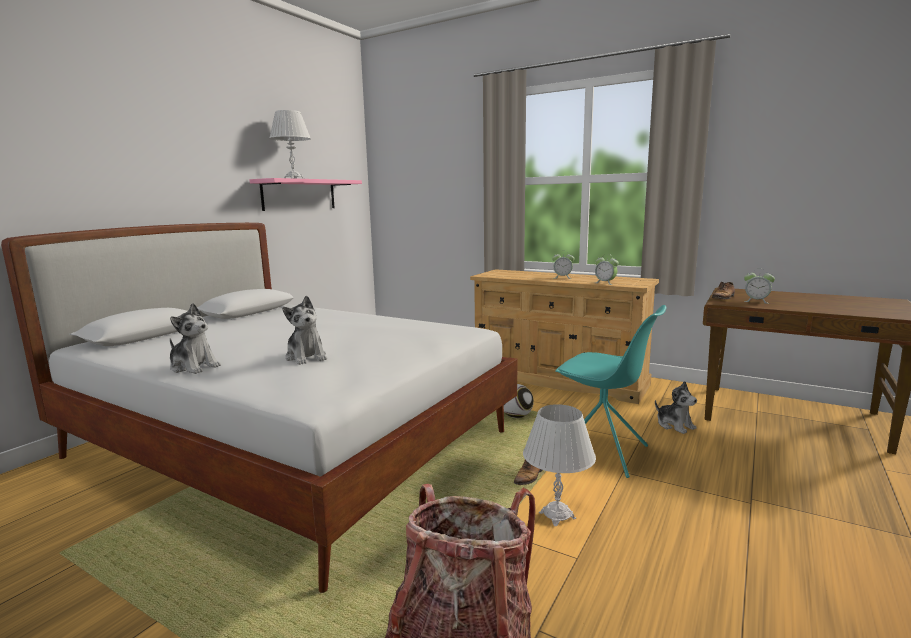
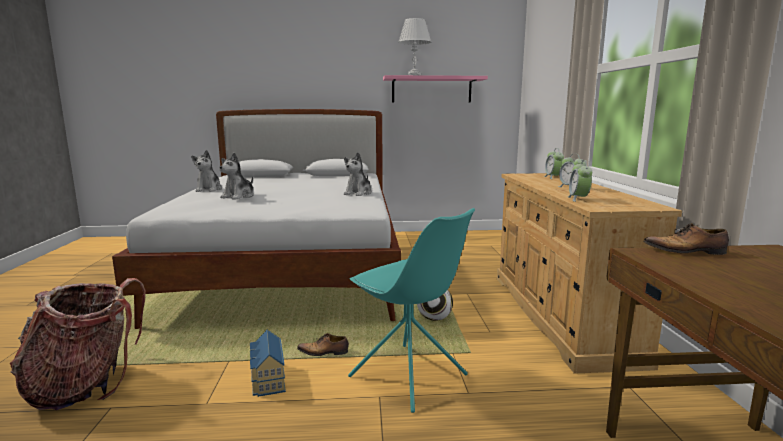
camera: 55 degrees right, 0 degrees up
(557, 515) = (267, 380): white table lamp -> toy house
(603, 453) = (409, 377): turquoise chair -> turquoise chair turned 45 degrees counterclockwise
(674, 425) = (547, 410): plush toy -> plush toy (358, 193)
(756, 301) = (715, 268): alarm clock -> alarm clock (553, 177)

